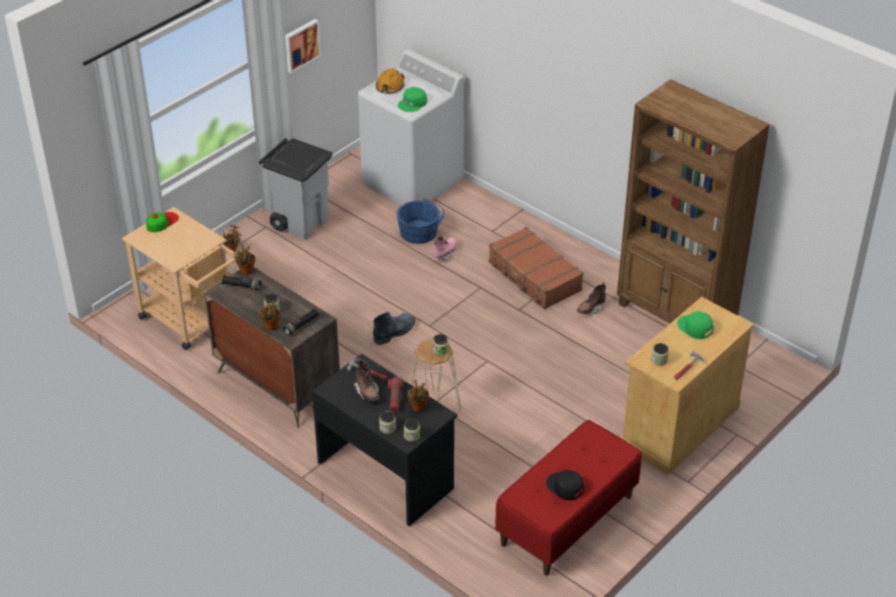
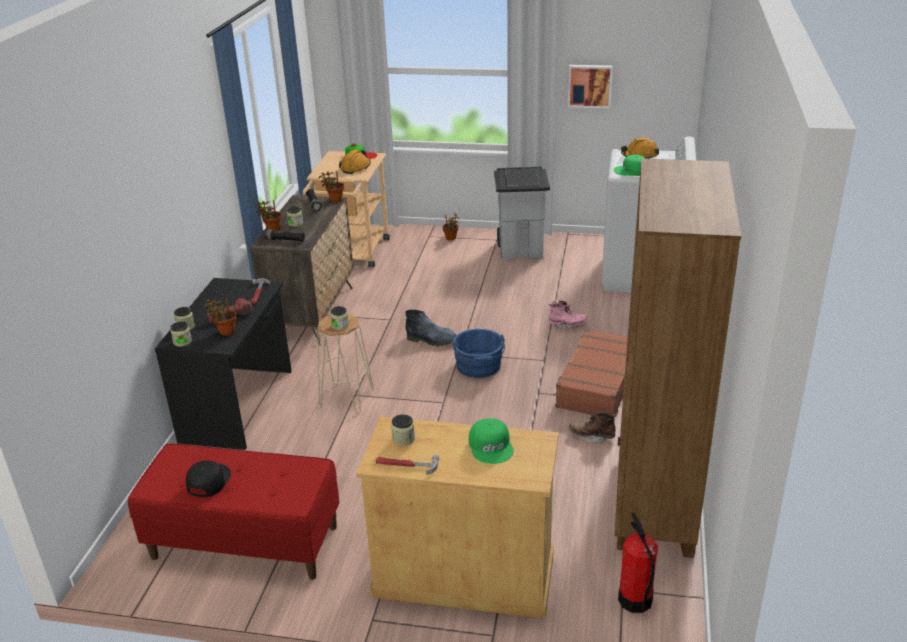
camera: 60 degrees right, 10 degrees down
(188, 235) = (355, 167): none -> orange hard hat
(367, 392) = (230, 301): brown boot -> none
(420, 232) = (580, 303): blue bucket -> blue bucket (479, 367)
(695, 327) = (491, 446): green cap -> green cap turned 150 degrees clockwise
(750, 365) = (635, 600): none -> fire extinguisher

